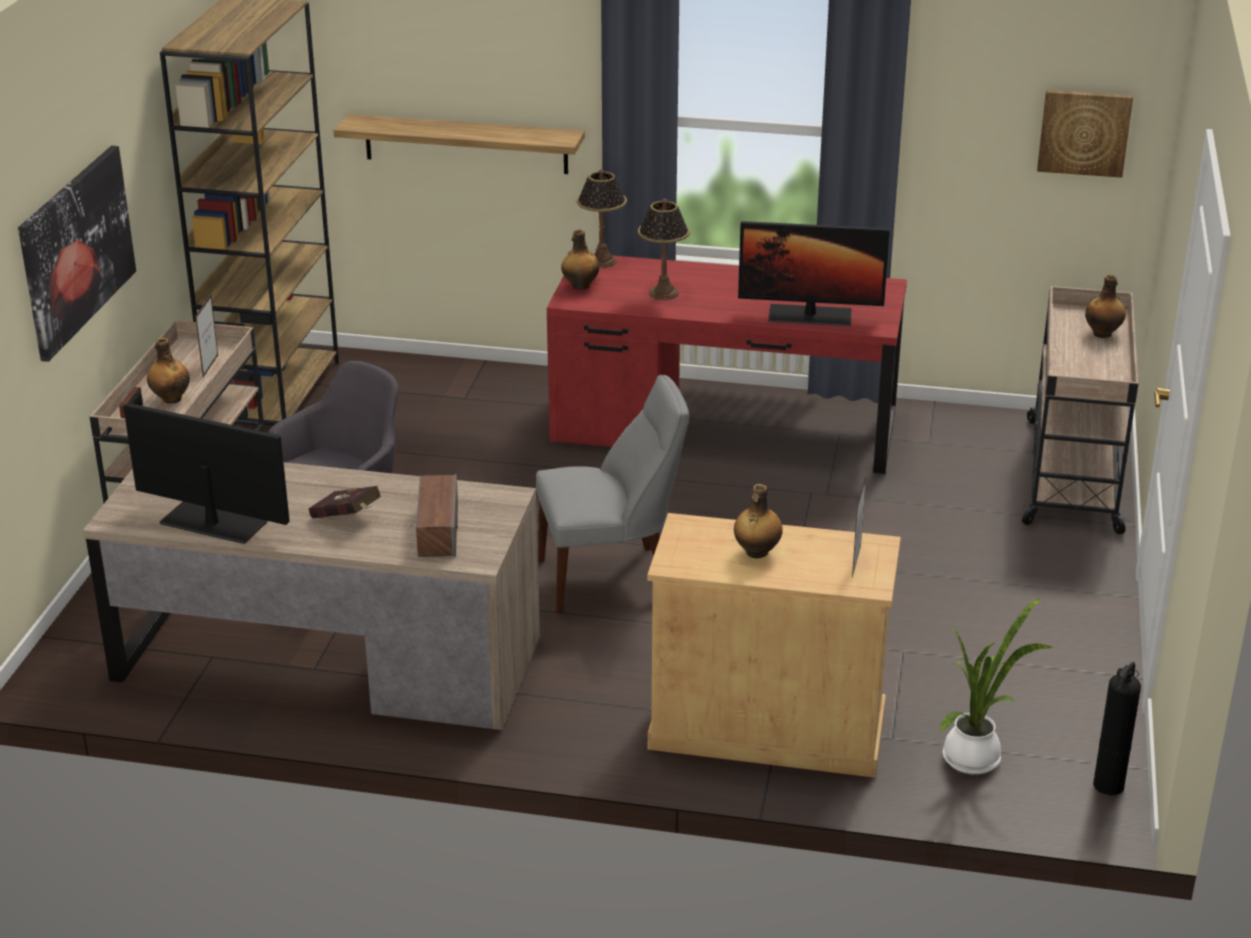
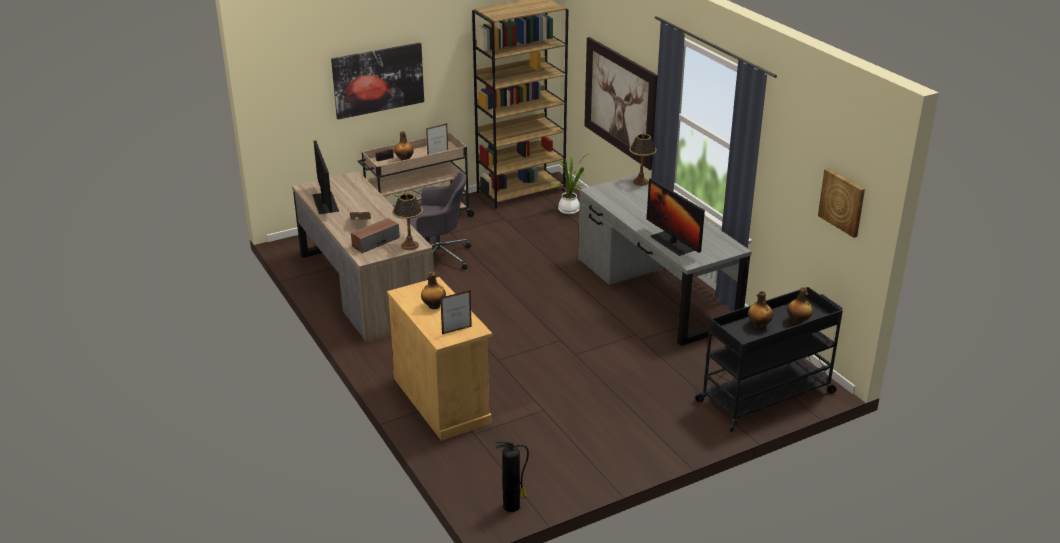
camera: 50 degrees right, 0 degrees up
(466, 144) = (620, 102): shelf -> picture
(580, 286) = (610, 187): bottle -> bottle (759, 325)
(611, 578) = (499, 318): grey chair -> none
(663, 293) = (635, 205): table lamp -> table lamp (409, 245)
(725, 427) = (656, 291): red desk -> grey desk
(976, 758) = (487, 461): potted plant -> potted plant (570, 210)
(1072, 473) = (767, 396): beige cart -> black cart

